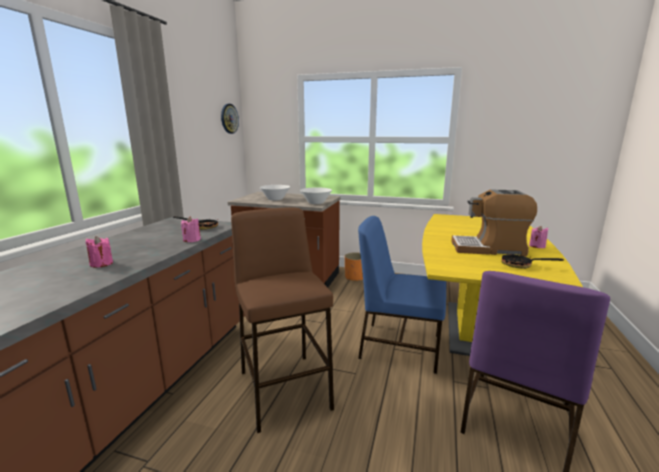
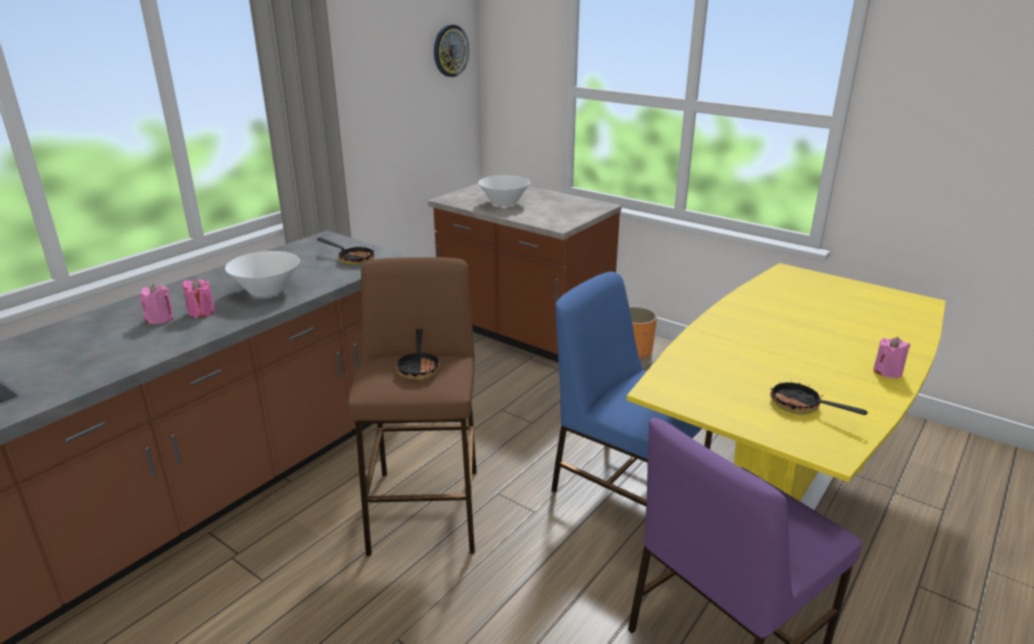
camera: 20 degrees right, 10 degrees up
(192, 240) = (324, 284): pink candle -> pink candle (160, 318)
(286, 279) = (419, 367): none -> frying pan
(316, 203) = (562, 220): white bowl -> white bowl (267, 290)
(489, 248) = (787, 362): coffee machine -> none

